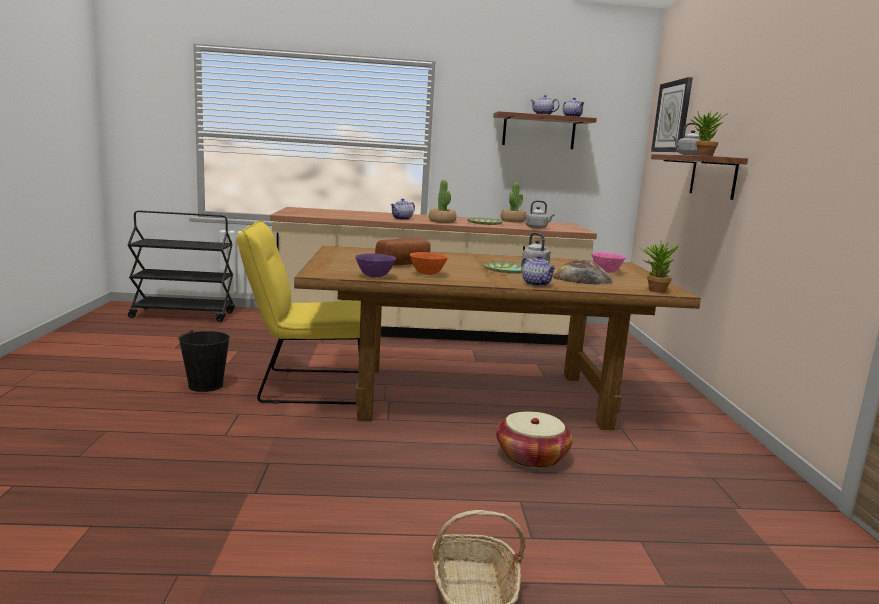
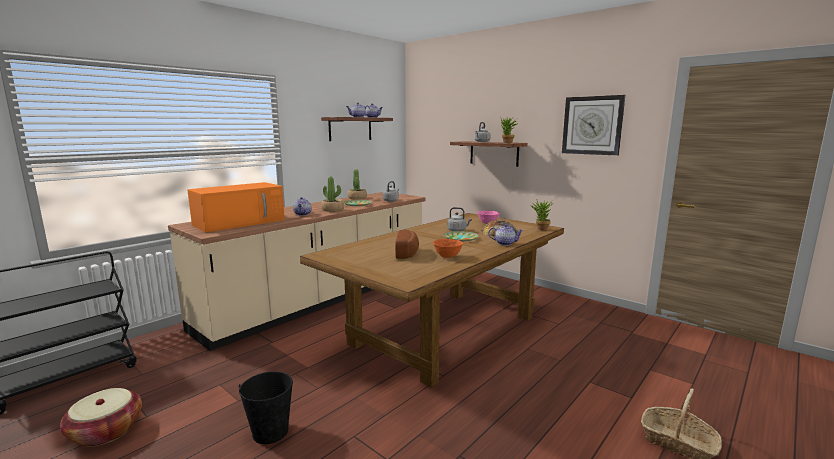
camera: 45 degrees left, 0 degrees up
(305, 386) = (345, 383): yellow chair -> none
(334, 213) = (240, 222): none -> orange microwave
(374, 276) = (438, 270): purple bowl -> none
(531, 457) = (541, 354): basket -> basket (106, 431)
(672, 117) = (436, 115): wall clock -> wall clock (592, 125)

